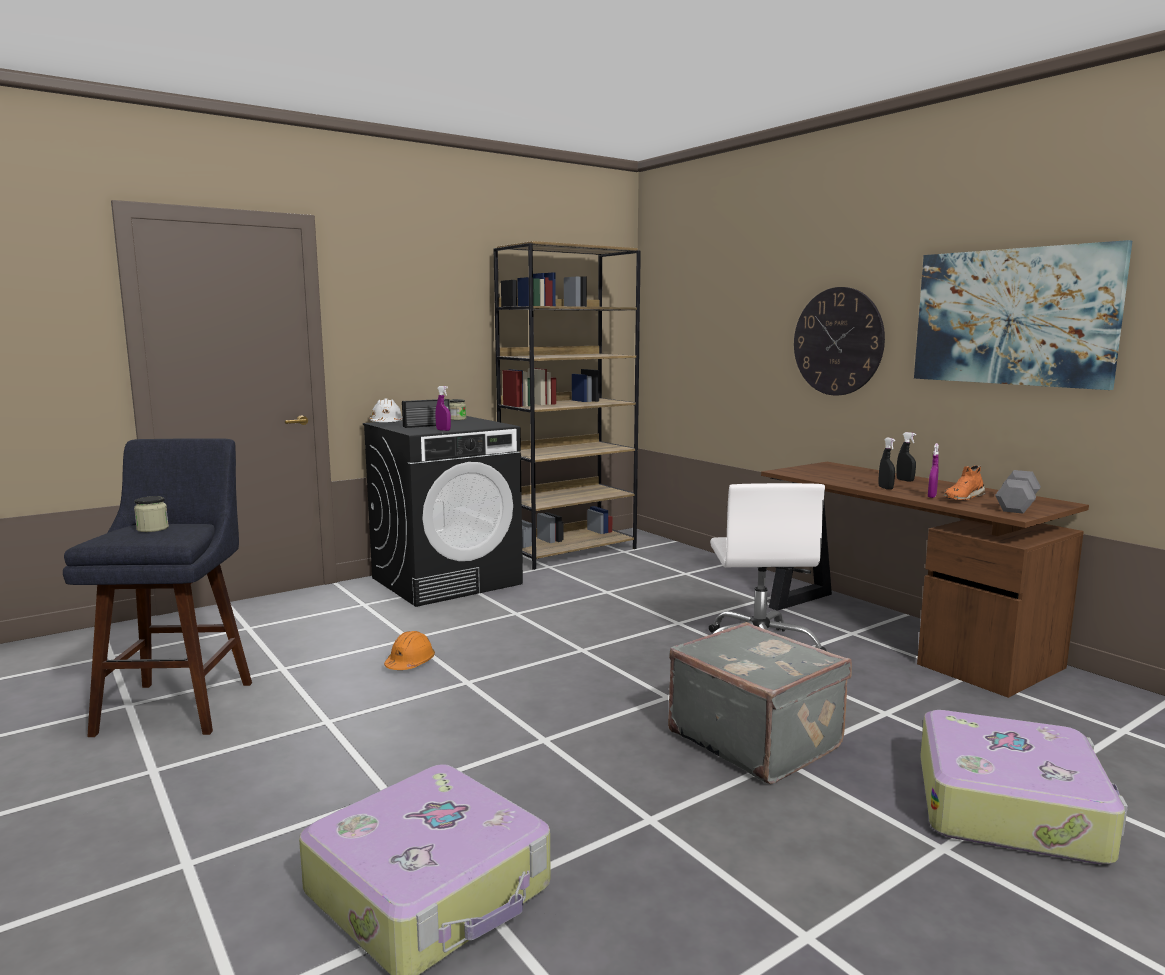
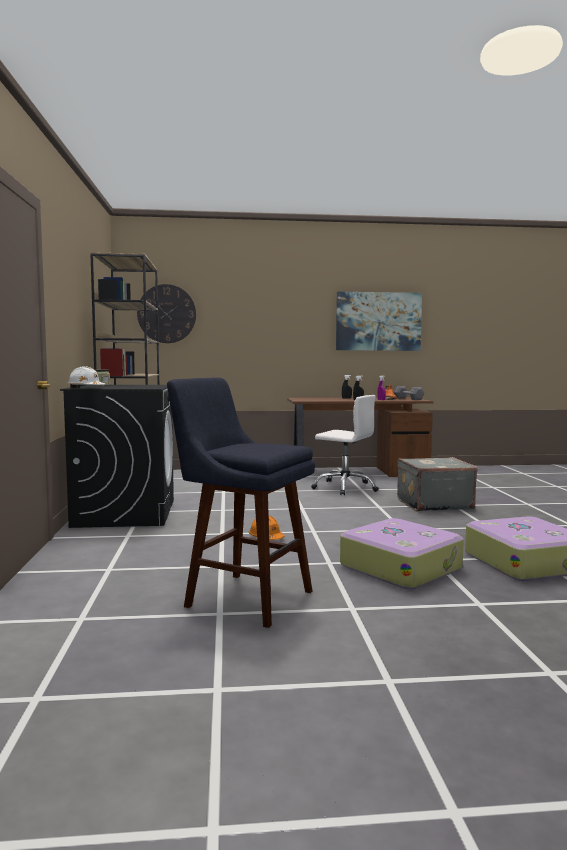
camera: 60 degrees left, 5 degrees down
(152, 528) = (250, 445): jar -> none
(427, 426) = (123, 387): radio -> none
(443, 430) = (155, 387): purple spray bottle -> none
(838, 341) = (288, 333): wall clock -> wall clock (166, 314)
(1010, 806) = (506, 493): suitcase -> suitcase (400, 567)

